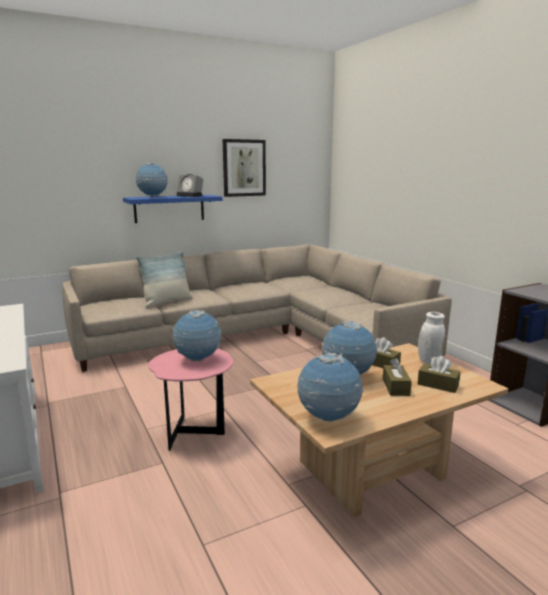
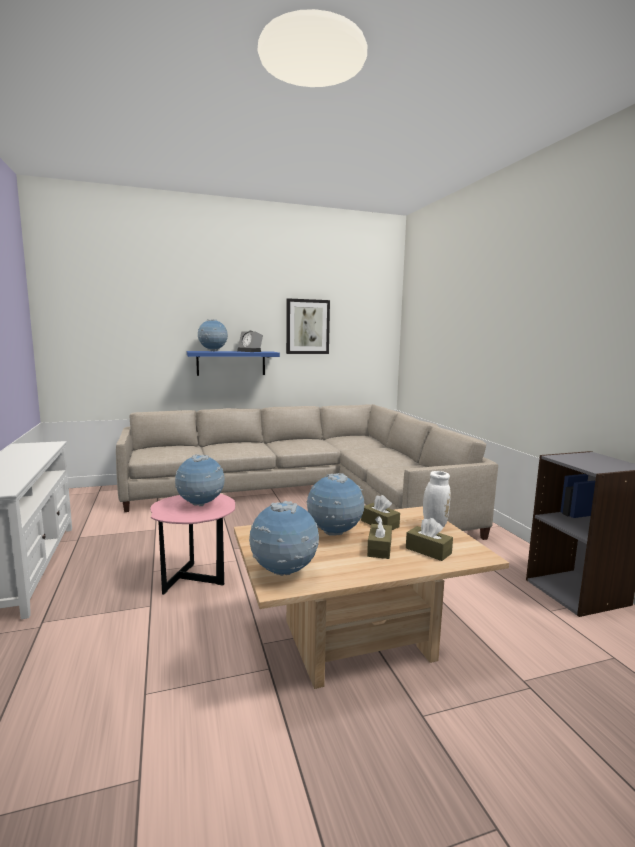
camera: 10 degrees right, 5 degrees down
(167, 302) = (213, 451): pillow -> none

